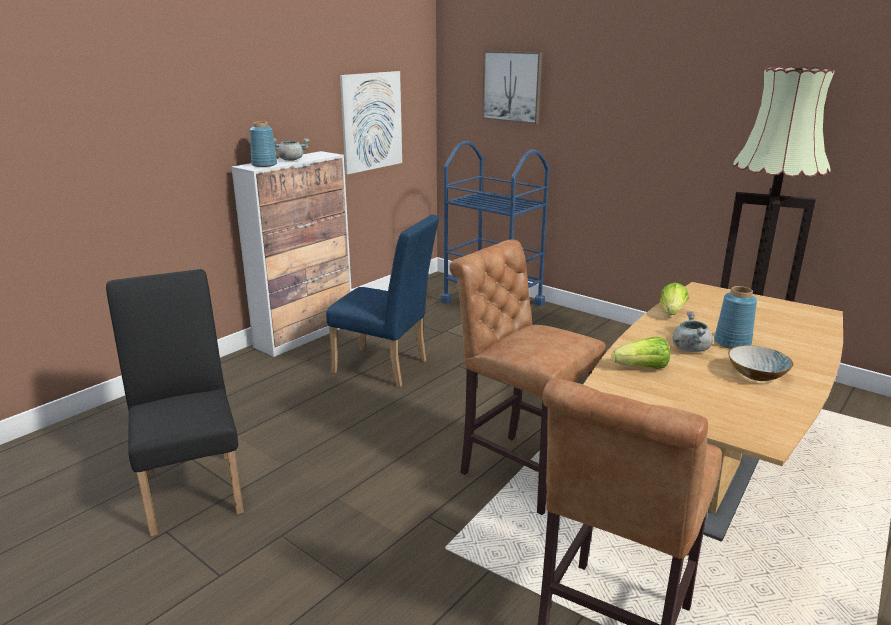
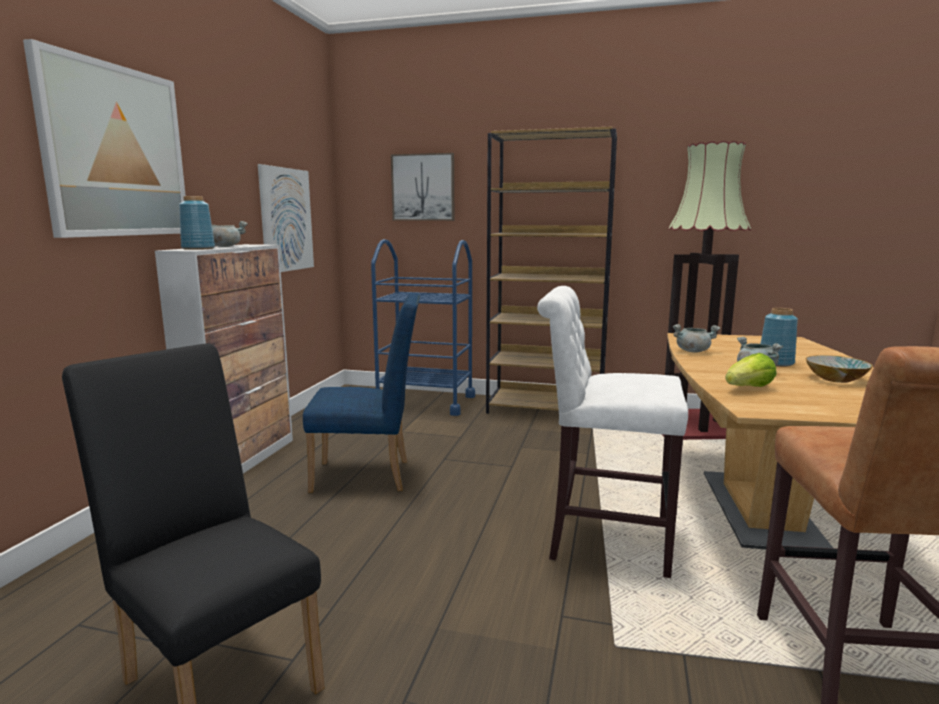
camera: 25 degrees left, 10 degrees down
(200, 91) = (116, 152): none -> picture
(519, 470) = (602, 540): brown stool -> white stool
(602, 331) = (546, 409): none -> brown bookcase
(672, 312) = (693, 351): lettuce -> grey cooking pot

